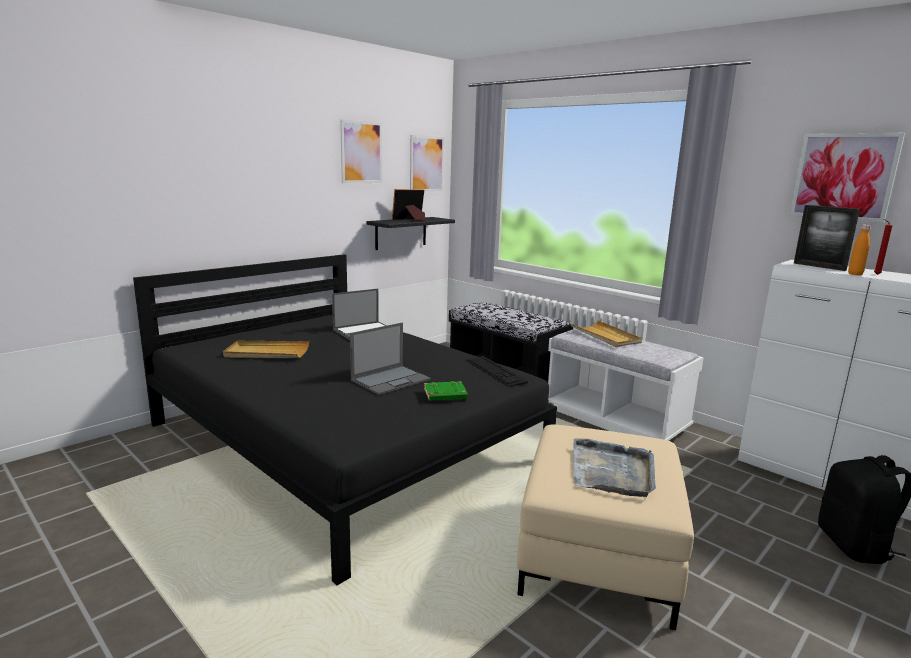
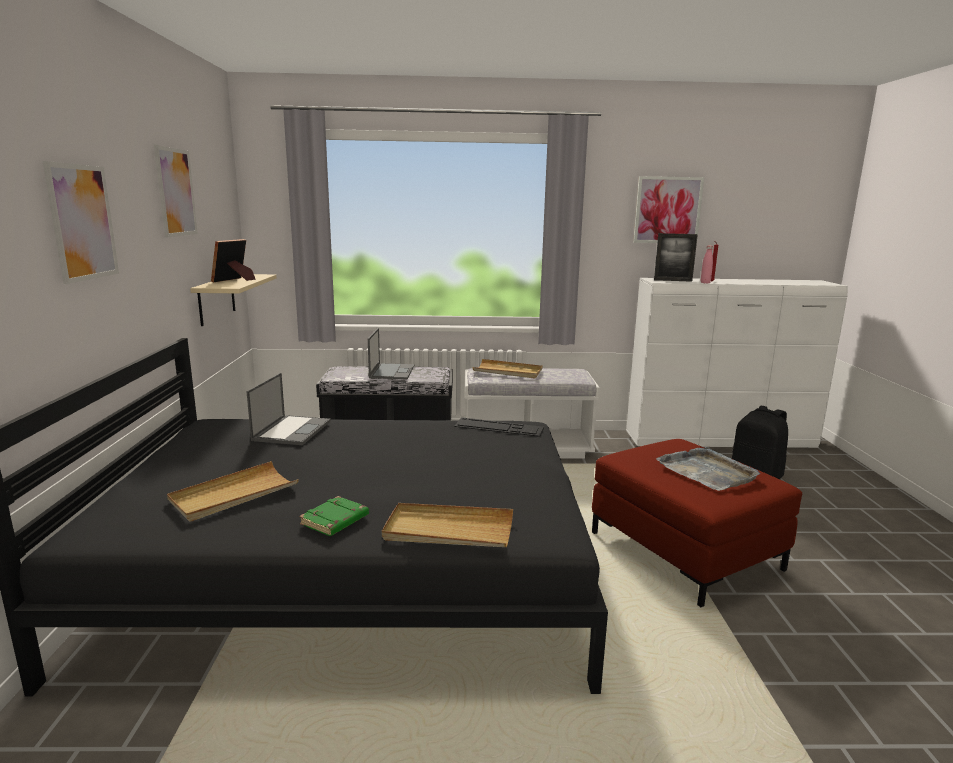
camera: 45 degrees left, 0 degrees up
(306, 410) = (448, 530): none -> beige tray
(391, 380) = (441, 468): laptop -> laptop (392, 371)
(401, 233) = (216, 299): black shelf -> beige shelf
(426, 164) = (224, 206): picture -> picture (83, 222)
(445, 395) = (518, 462): green book -> green book (335, 521)
(598, 556) = (685, 551): beige ottoman -> red ottoman
(855, 274) = (705, 283): orange bottle -> pink bottle

